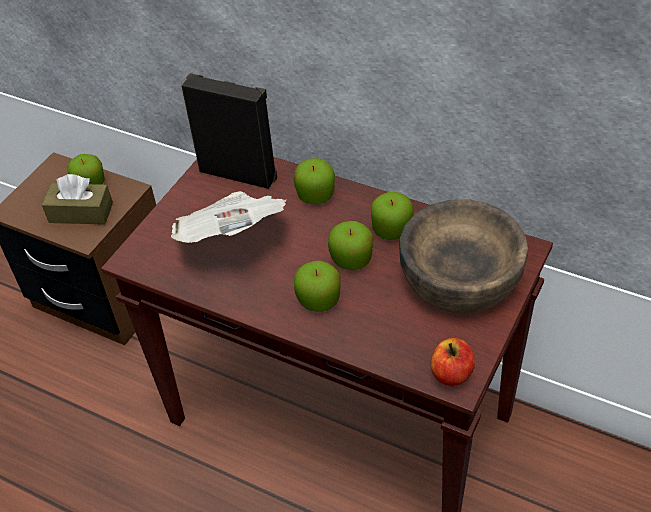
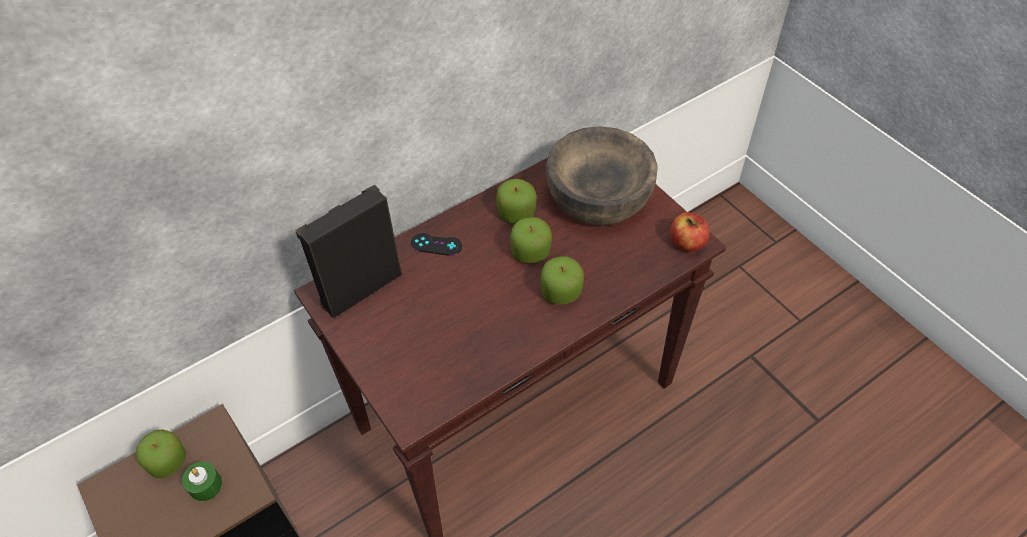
camera: 65 degrees left, 5 degrees up
(81, 213) = (205, 485): brown tissue box -> green candle
(232, 237) = (442, 325): newspaper -> none
(316, 194) = (436, 244): apple -> black game controller

